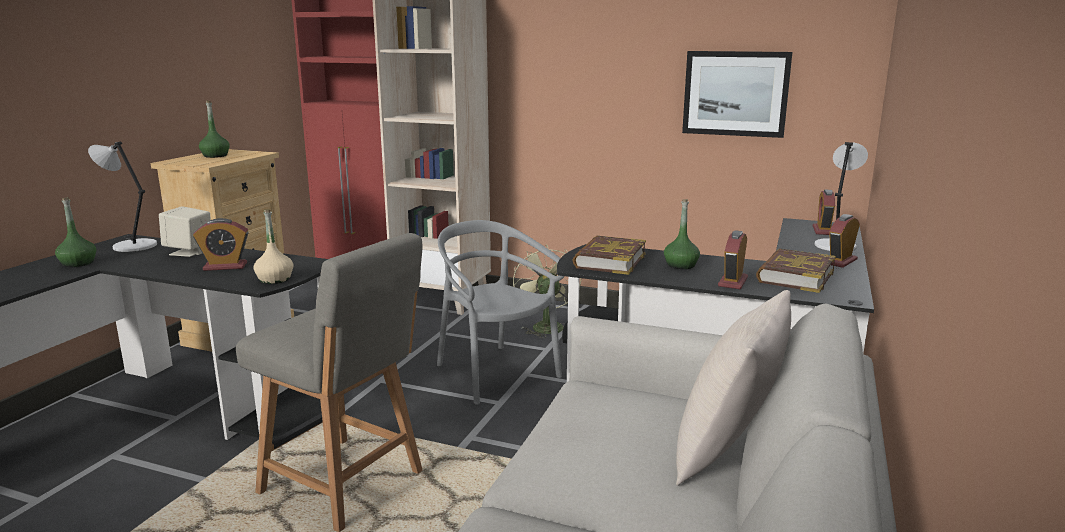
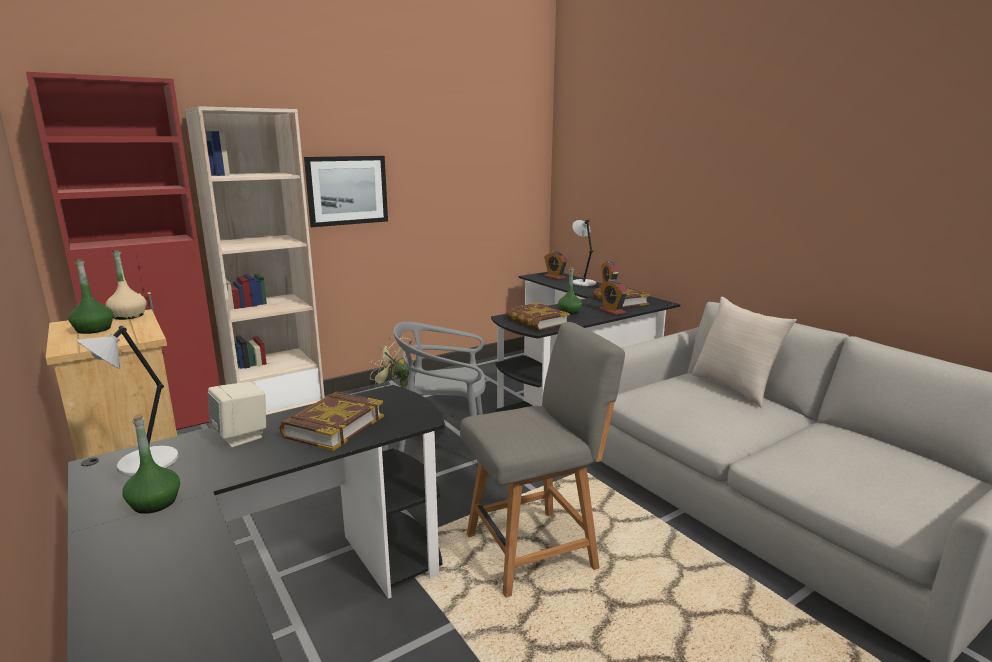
camera: 55 degrees left, 0 degrees up
(225, 266) = (333, 426): alarm clock -> book
(275, 279) = (413, 412): beige bottle -> beige bottle (128, 316)
(735, 93) = (477, 196): picture -> picture (347, 190)

